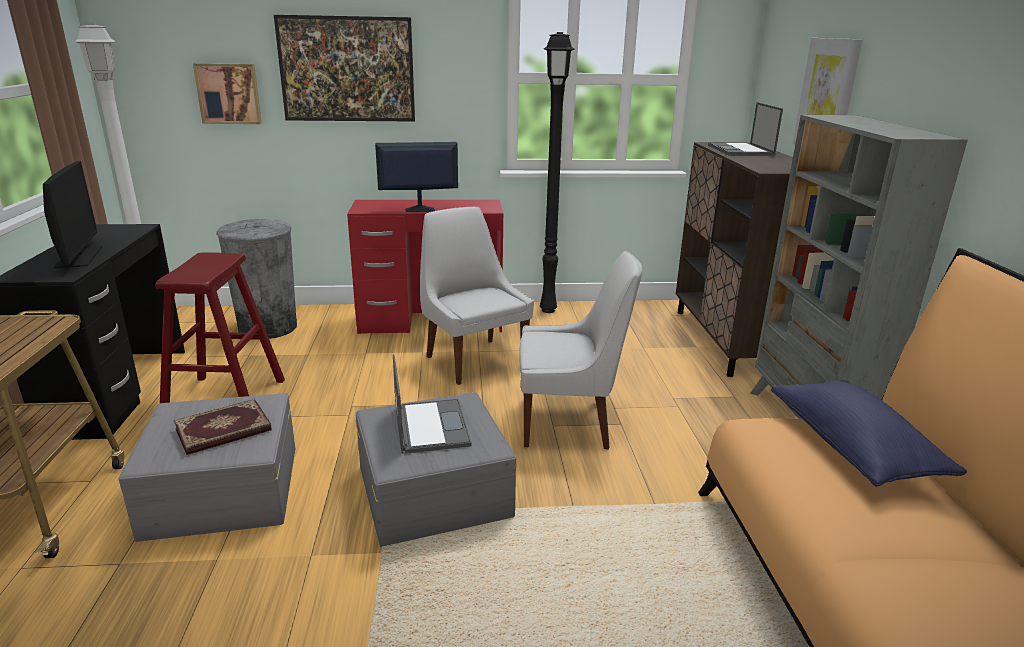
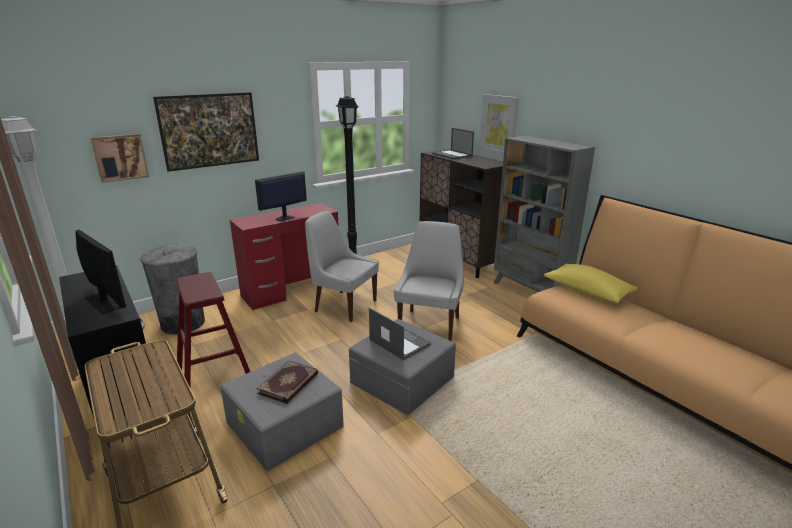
camera: 30 degrees left, 0 degrees up
(569, 423) = (430, 323): white chair -> white chair turned 45 degrees counterclockwise
(853, 448) = (587, 292): blue pillow -> yellow pillow

